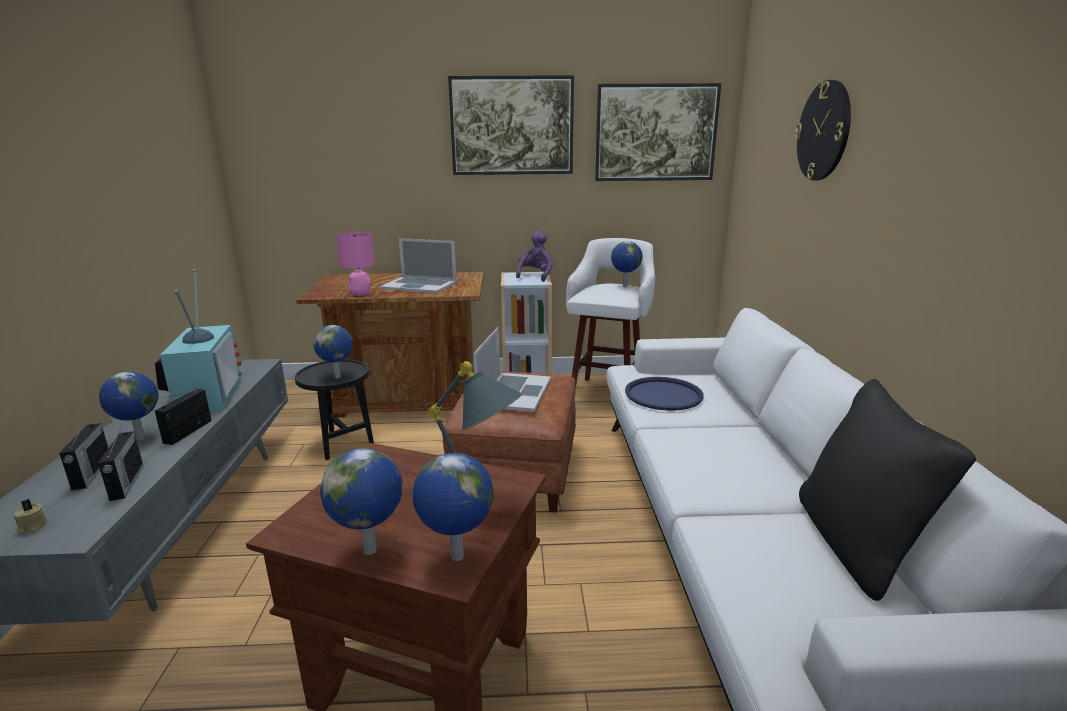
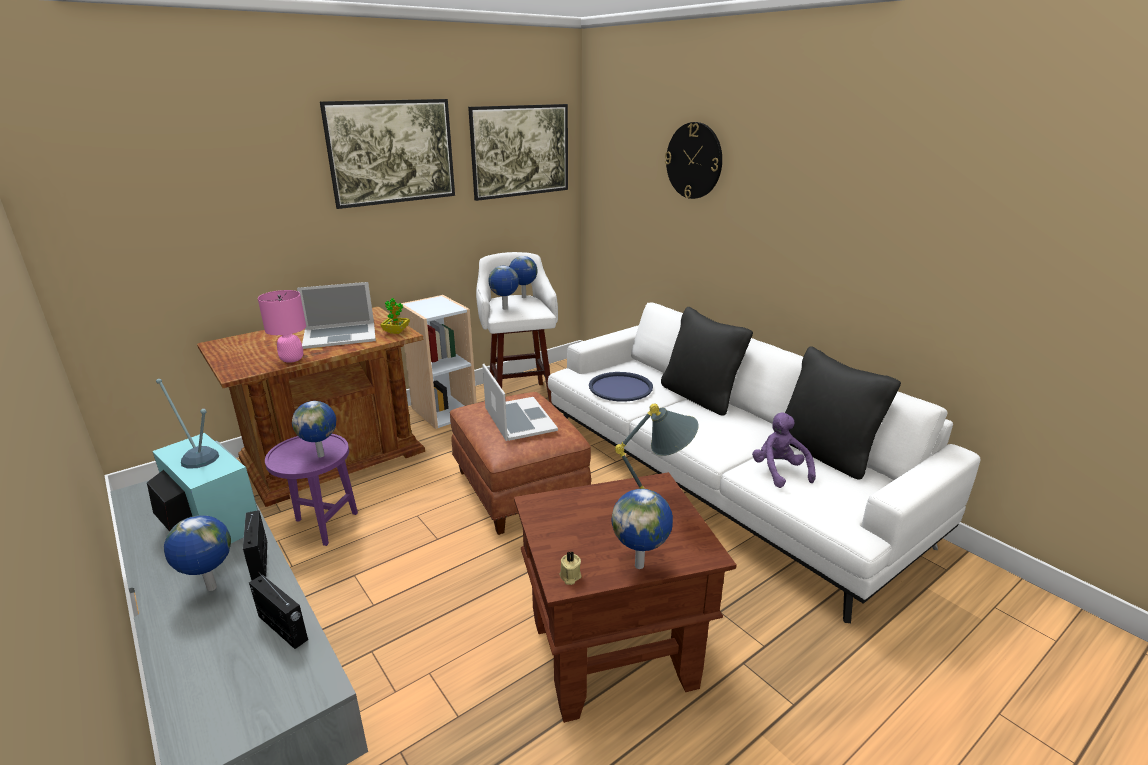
camera: 35 degrees left, 5 degrees up
(32, 527) = (252, 706): beige candle -> beige candle (569, 576)
(91, 473) = (221, 639): radio -> none
(342, 443) = (322, 524): black side table -> purple side table
(456, 557) = (695, 544): globe -> globe (505, 309)
(463, 290) = (396, 331): none -> potted plant
(535, 276) = (440, 302): purple plush toy -> purple plush toy (779, 471)
(750, 428) = (700, 397): none -> black pillow

